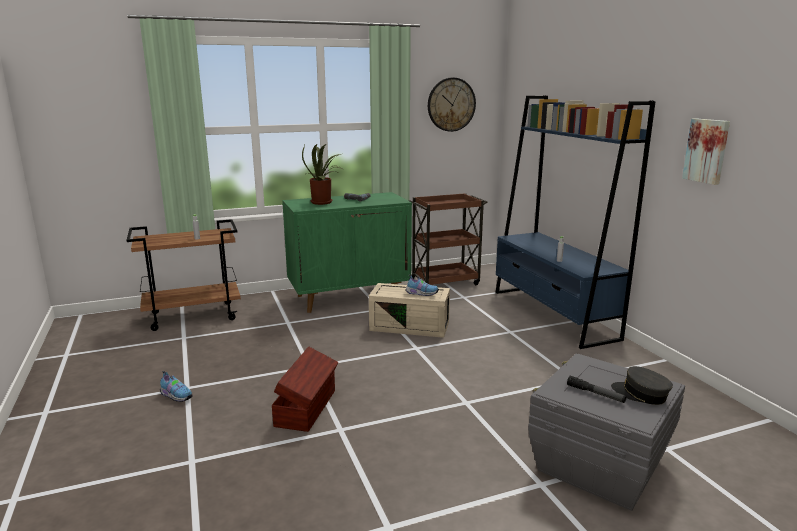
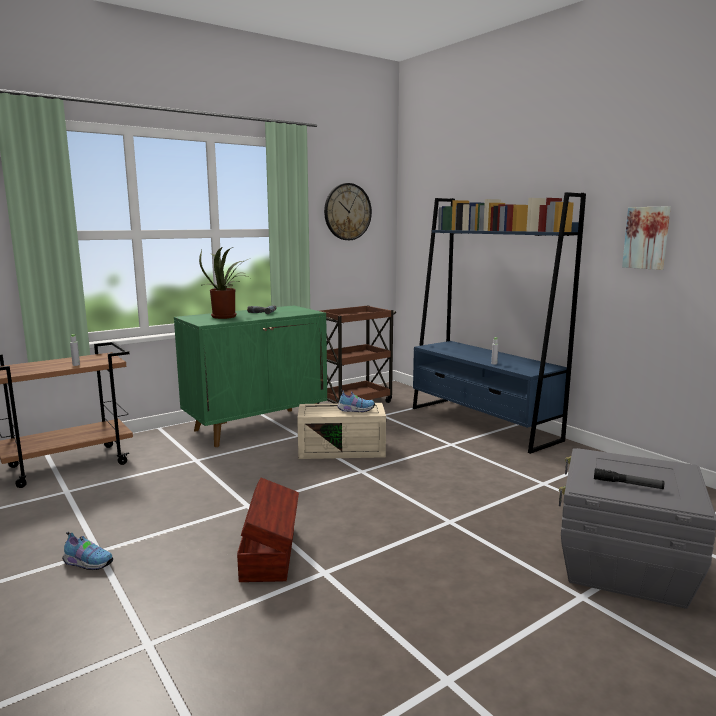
camera: 15 degrees left, 5 degrees down
(640, 394) = (669, 479): grey cap -> none

